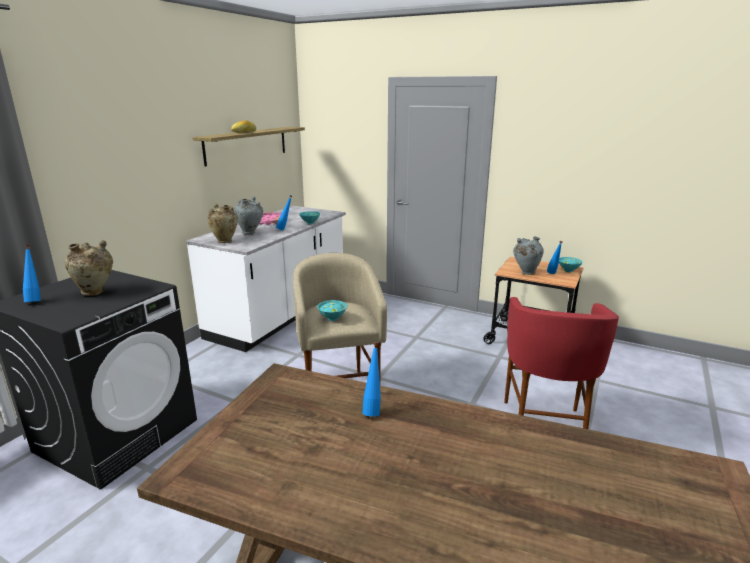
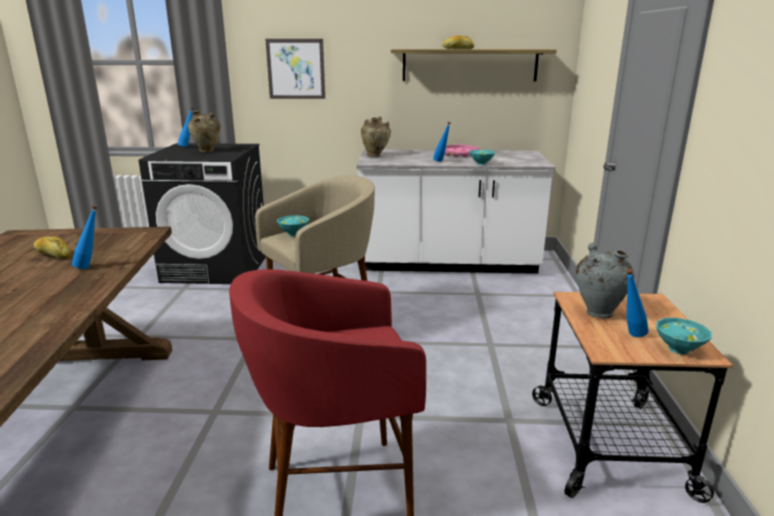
camera: 65 degrees right, 0 degrees up
(107, 169) = (296, 69): none -> picture
(250, 232) = (413, 156): grey vase -> none
(309, 436) = (53, 255): none -> bread

